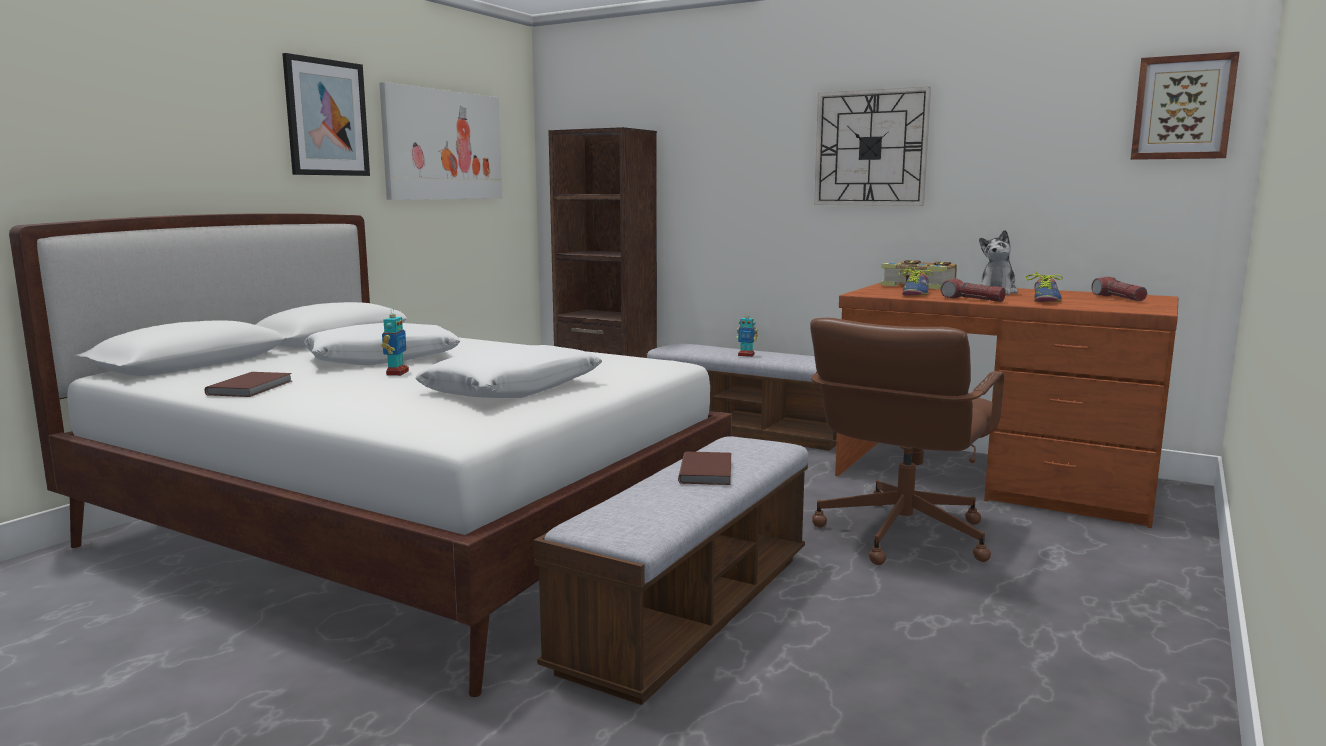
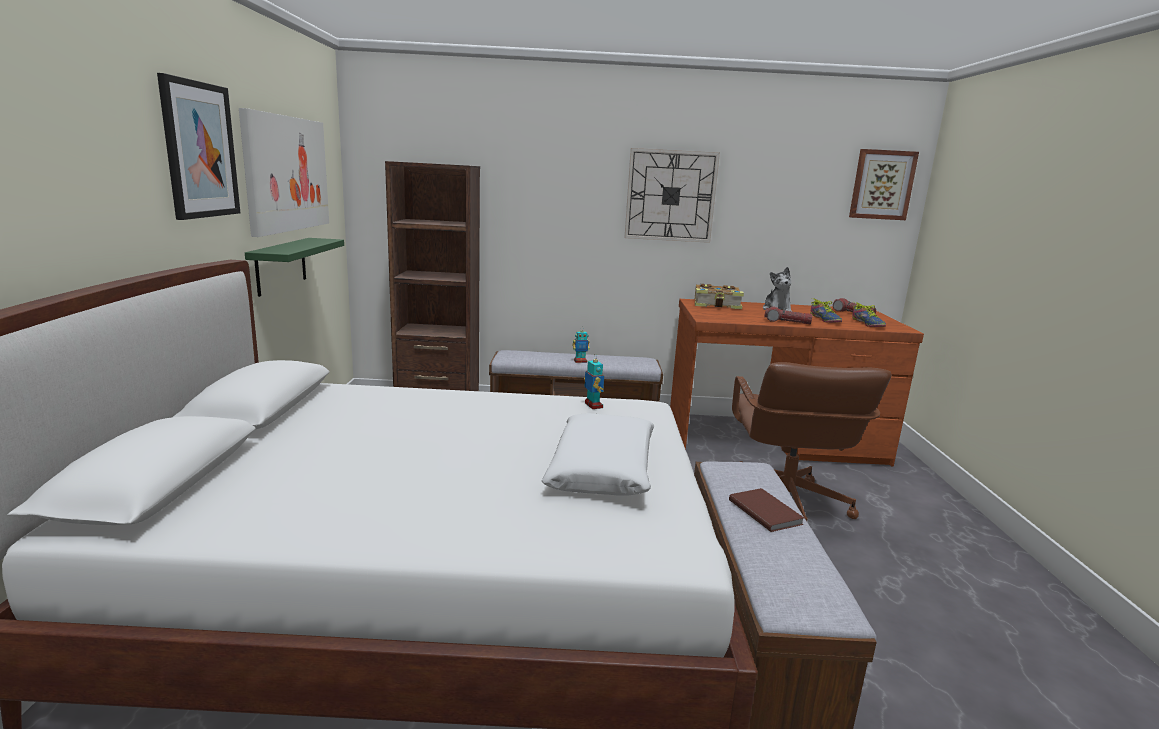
camera: 30 degrees left, 5 degrees up
(252, 387) = (332, 519): brown book -> none
(383, 359) = (389, 438): white pillow -> none
(397, 373) = (451, 461): toy robot -> toy robot (593, 405)
(428, 232) = (281, 265): none -> green shelf
(915, 294) = (739, 316): shoe -> shoe (868, 324)

